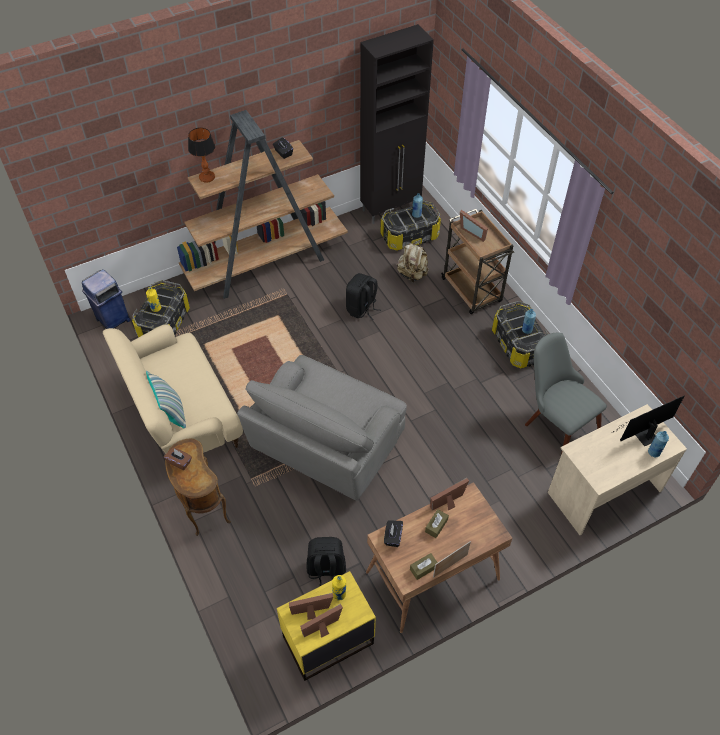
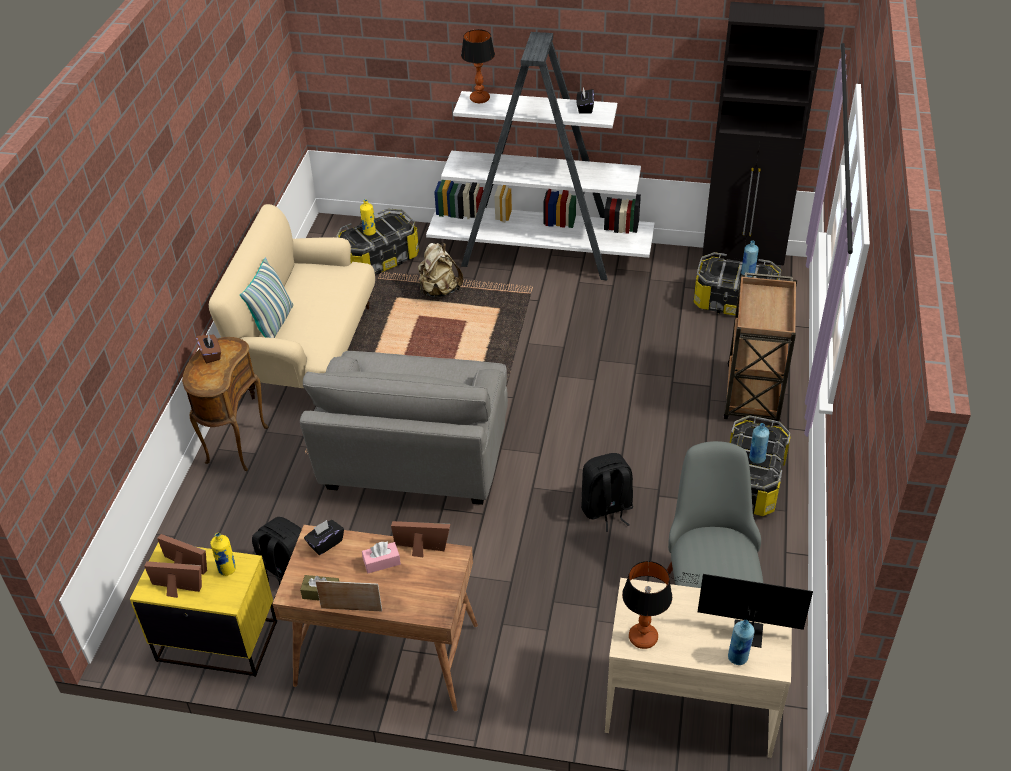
camera: 40 degrees right, 10 degrees down
(112, 320) = (336, 233): blue trash can -> none
(266, 262) = (541, 254): brown bookcase -> white bookcase
(326, 446) = (414, 458): grey armchair -> grey armchair turned 60 degrees counterclockwise
(362, 309) = (598, 348): black backpack -> black backpack (606, 509)
(412, 274) = (695, 343): beige backpack -> beige backpack (439, 290)
(436, 526) = (381, 562): brown tissue box -> pink tissue box
(473, 231) = (764, 300): picture frame -> none
(604, 473) = (643, 637): none -> table lamp

